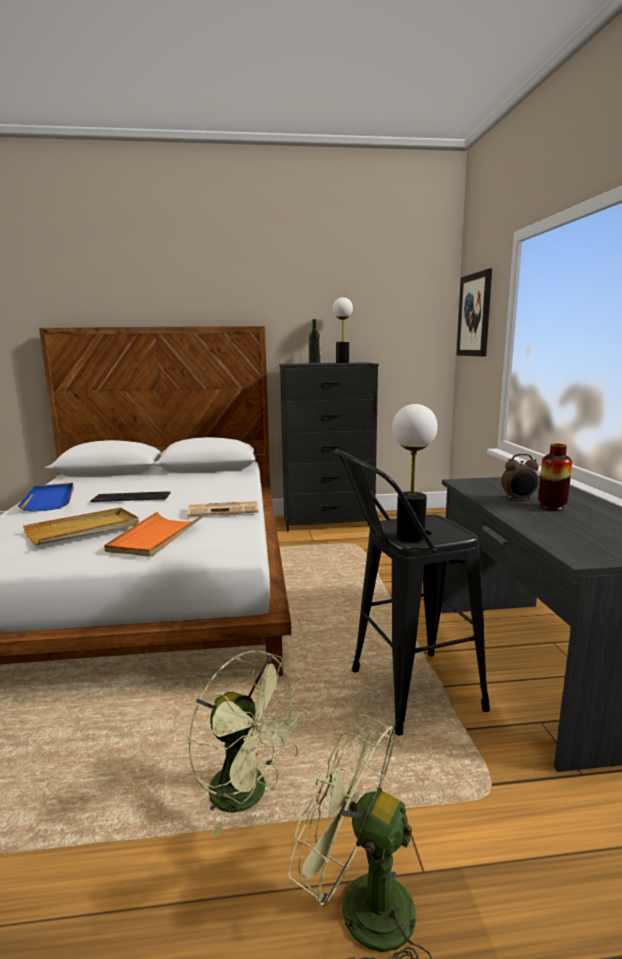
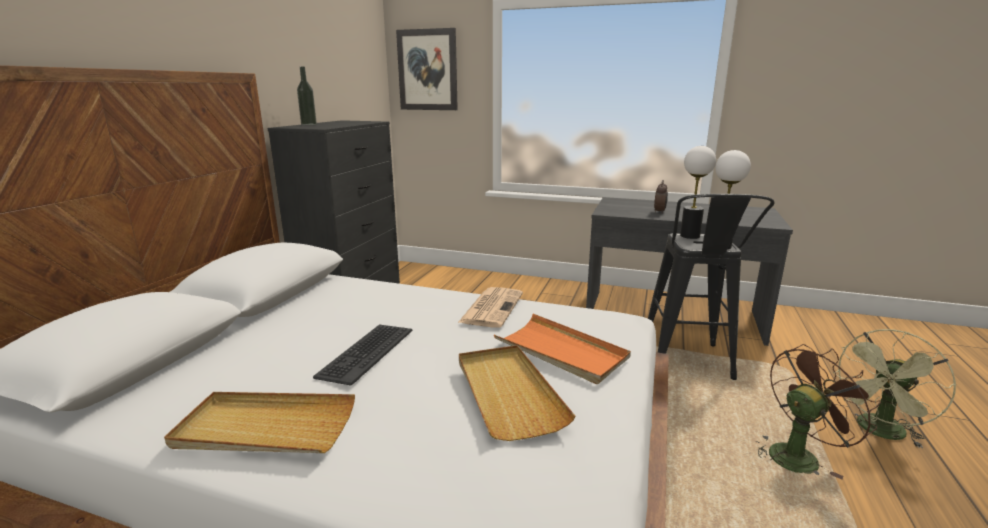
camera: 65 degrees left, 5 degrees up
(50, 499) = (265, 428): blue tray -> beige tray
(249, 795) = (798, 454): green fan -> brown fan
(342, 362) = (334, 122): table lamp -> table lamp (690, 236)
(552, 507) = (681, 211): vase -> none

